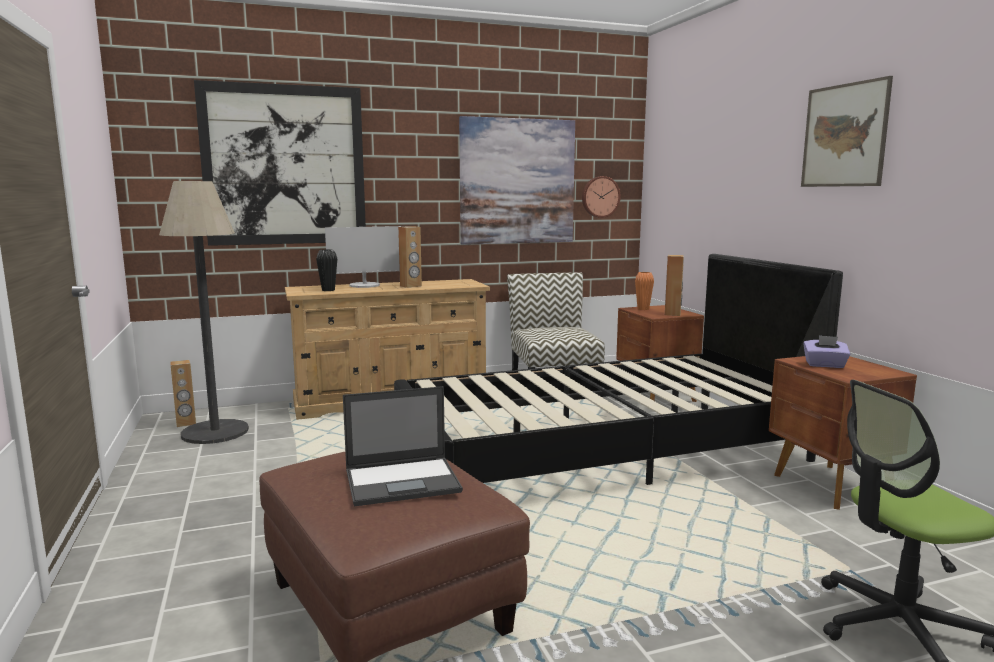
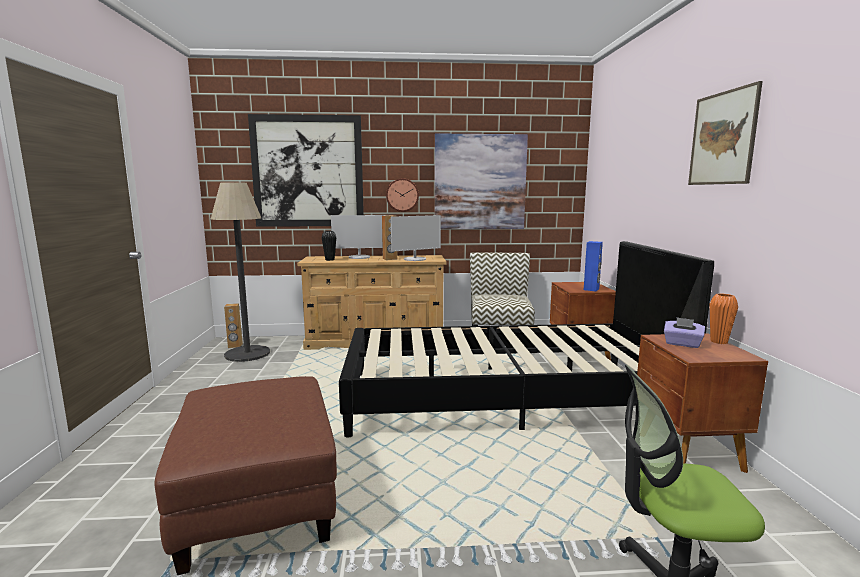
camera: 15 degrees right, 0 degrees up
(404, 481) = (262, 410): laptop -> none
(445, 285) = (415, 259): none -> monitor
(600, 197) = (548, 194): wall clock -> wall clock (402, 195)
(643, 309) = (571, 284): orange vase -> orange vase (719, 341)
(673, 314) = (591, 289): brown speaker -> blue speaker

